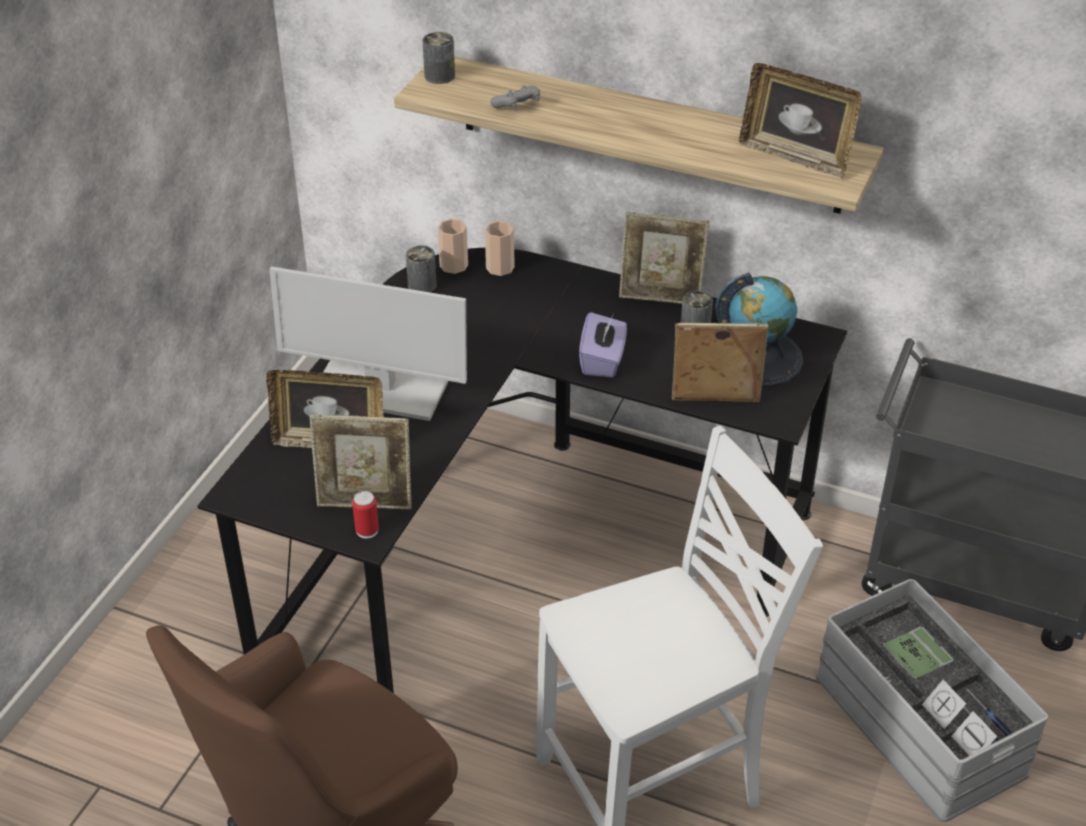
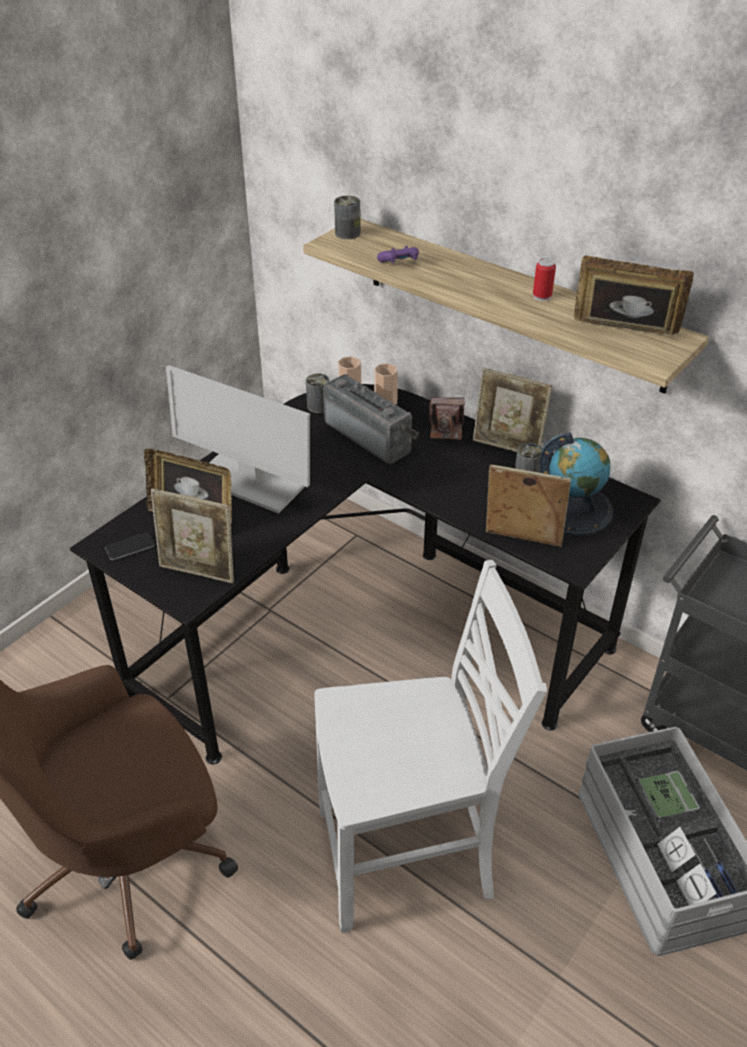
camera: 15 degrees right, 0 degrees up
(271, 491) = (130, 547): none -> phone
(367, 530) = (190, 594): can -> can (542, 296)
(499, 311) = (371, 436): none -> radio
(518, 106) = (399, 263): grey game controller -> purple game controller
(583, 289) = (446, 429): none -> camera
(602, 360) = (439, 489): purple tissue box -> none
(795, 157) = (623, 333): picture frame -> picture frame turned 150 degrees clockwise

